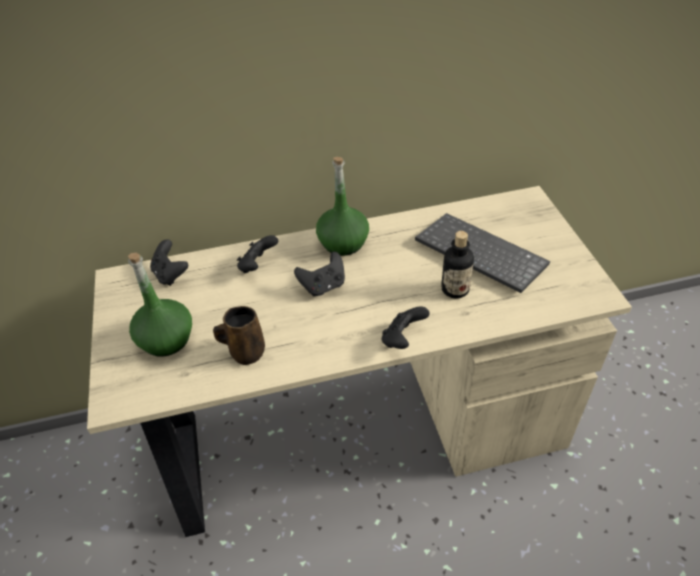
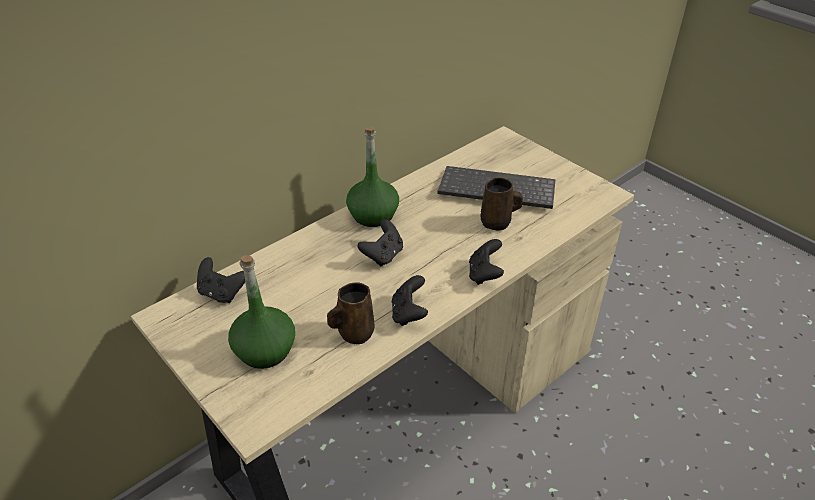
camera: 30 degrees left, 5 degrees down
(258, 266) = (306, 258): black game controller -> black game controller (409, 314)
(455, 289) = (497, 223): bottle -> brown mug

